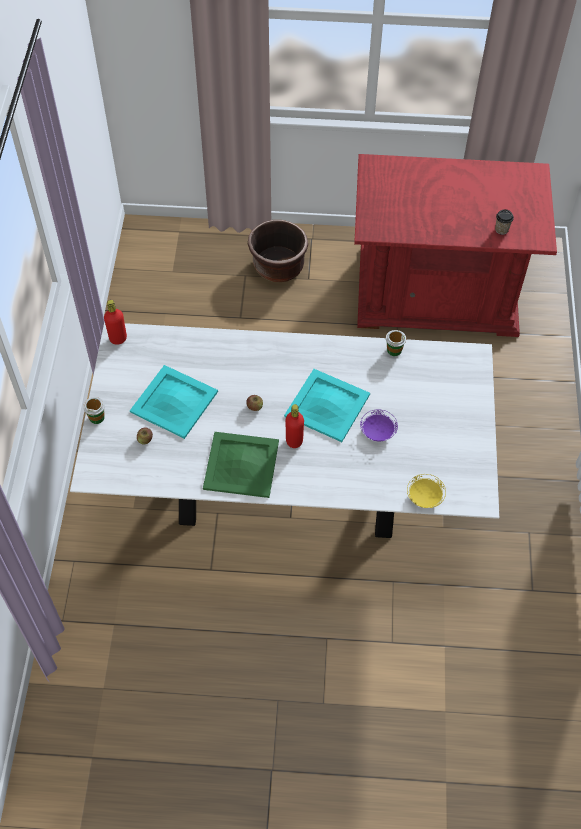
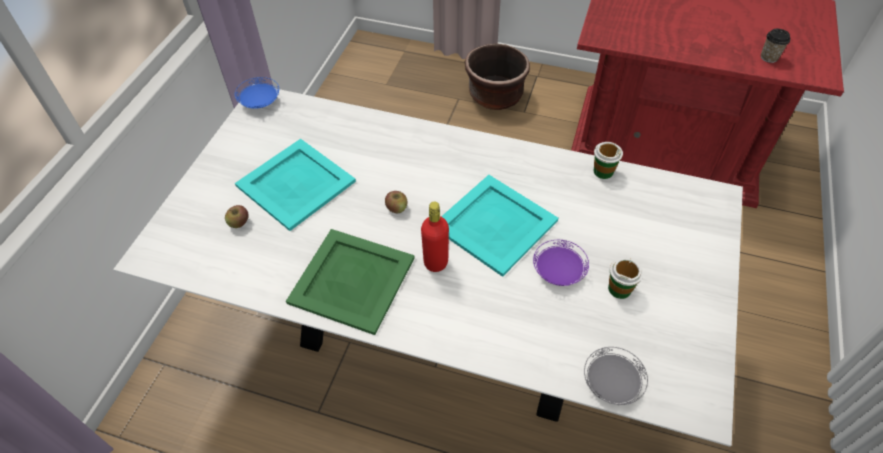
camera: 15 degrees right, 5 degrees down
(97, 417) = (192, 184): cup -> cup (619, 288)
(118, 338) = (260, 103): red bottle -> blue plate
(424, 496) = (611, 383): yellow plate -> grey plate

